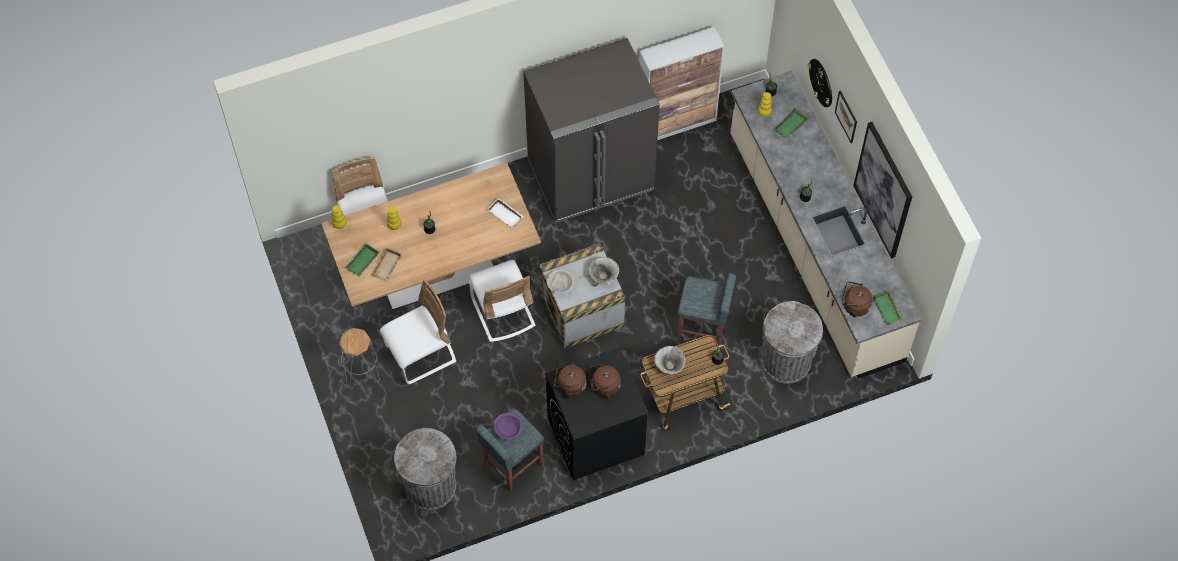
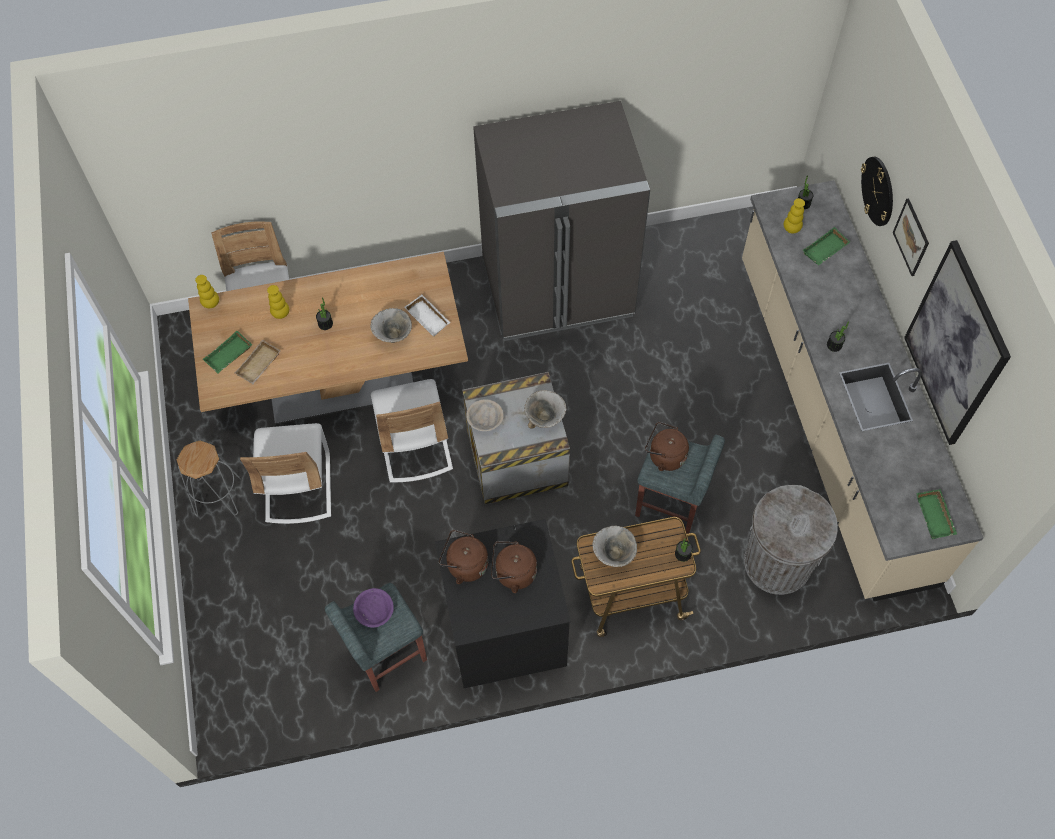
camera: 10 degrees right, 0 degrees up
(420, 355) = (298, 487): white chair -> white chair turned 105 degrees clockwise
(430, 486) = (271, 668): grey trash can -> none
(482, 231) = (393, 335): none -> bowl
(677, 123) = (676, 238): cabinet -> none
(854, 306) = (888, 505): brown kettle -> brown kettle (664, 456)

